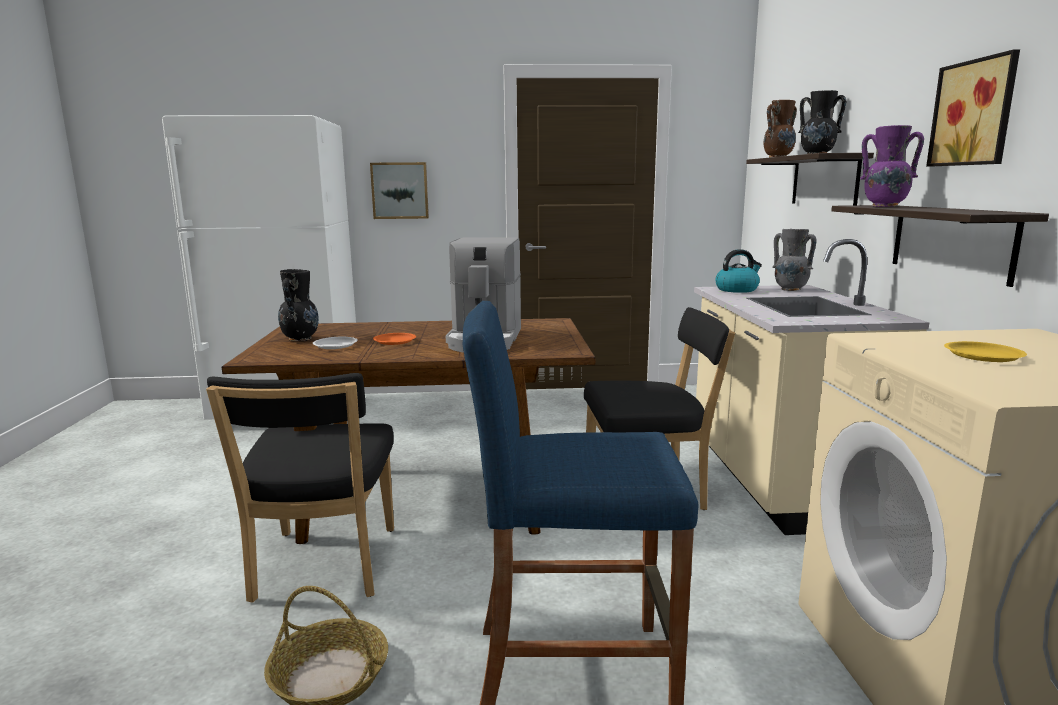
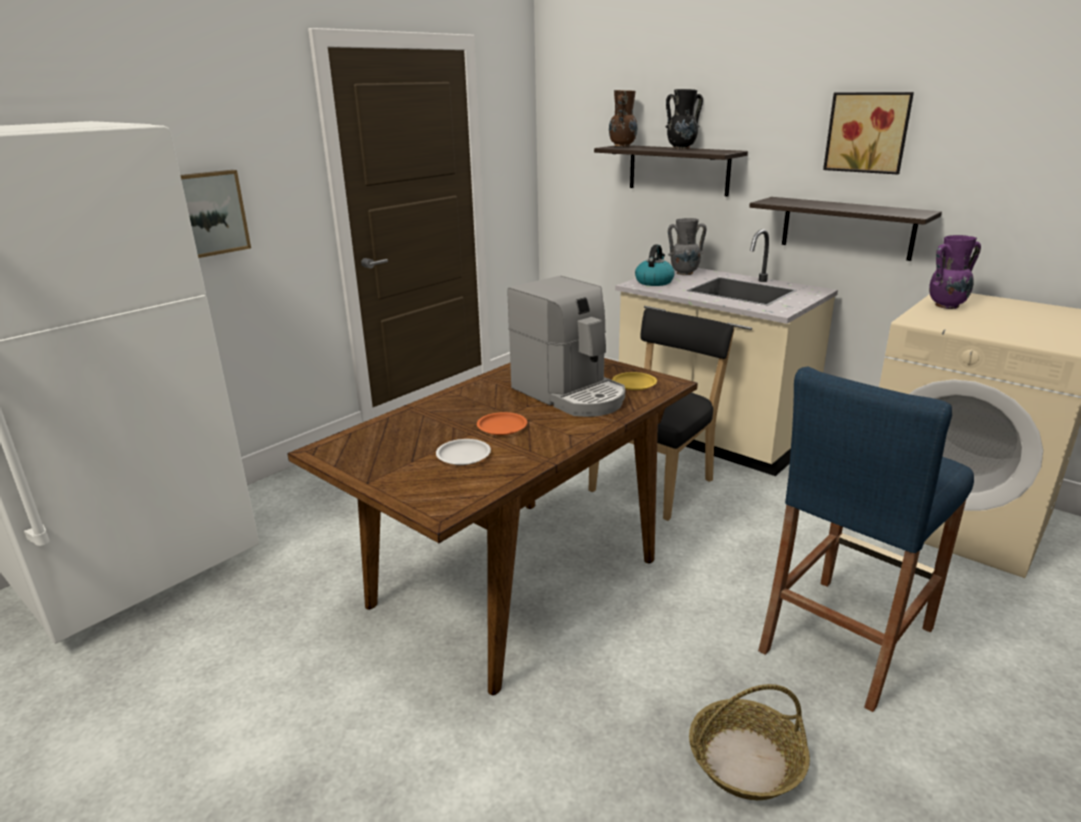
camera: 45 degrees left, 10 degrees up
(301, 339) = (396, 463): black vase -> none
(323, 568) = (565, 696): black chair -> none
(884, 206) = (800, 203): purple vase -> purple vase (945, 306)
(982, 356) = (989, 320): yellow plate -> yellow plate (633, 384)

